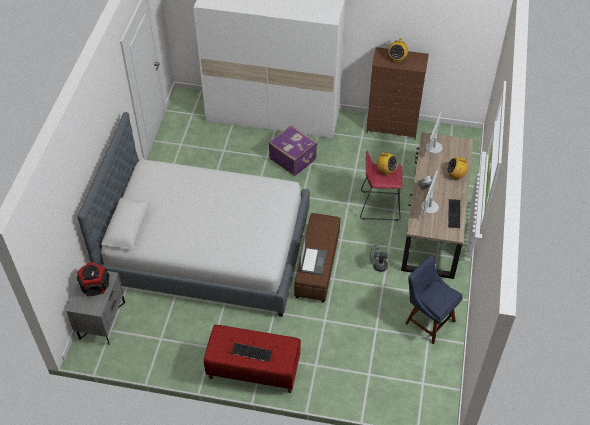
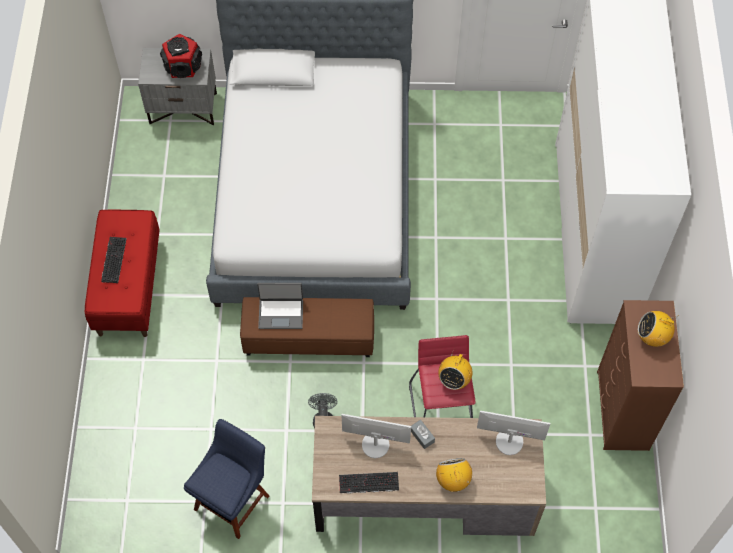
camera: 80 degrees right, 10 degrees up
(293, 158) = (510, 274): purple suitcase -> none

